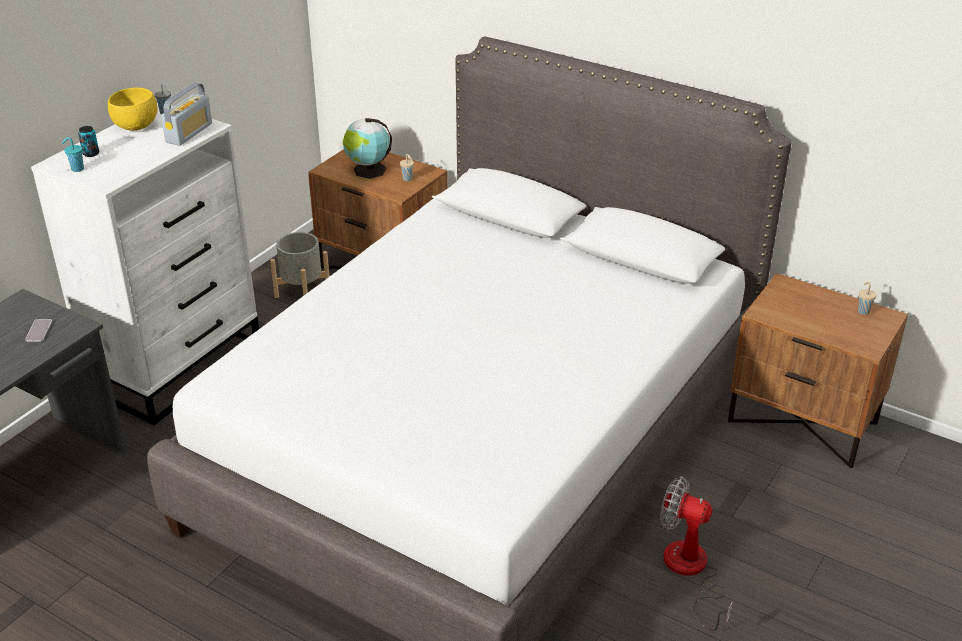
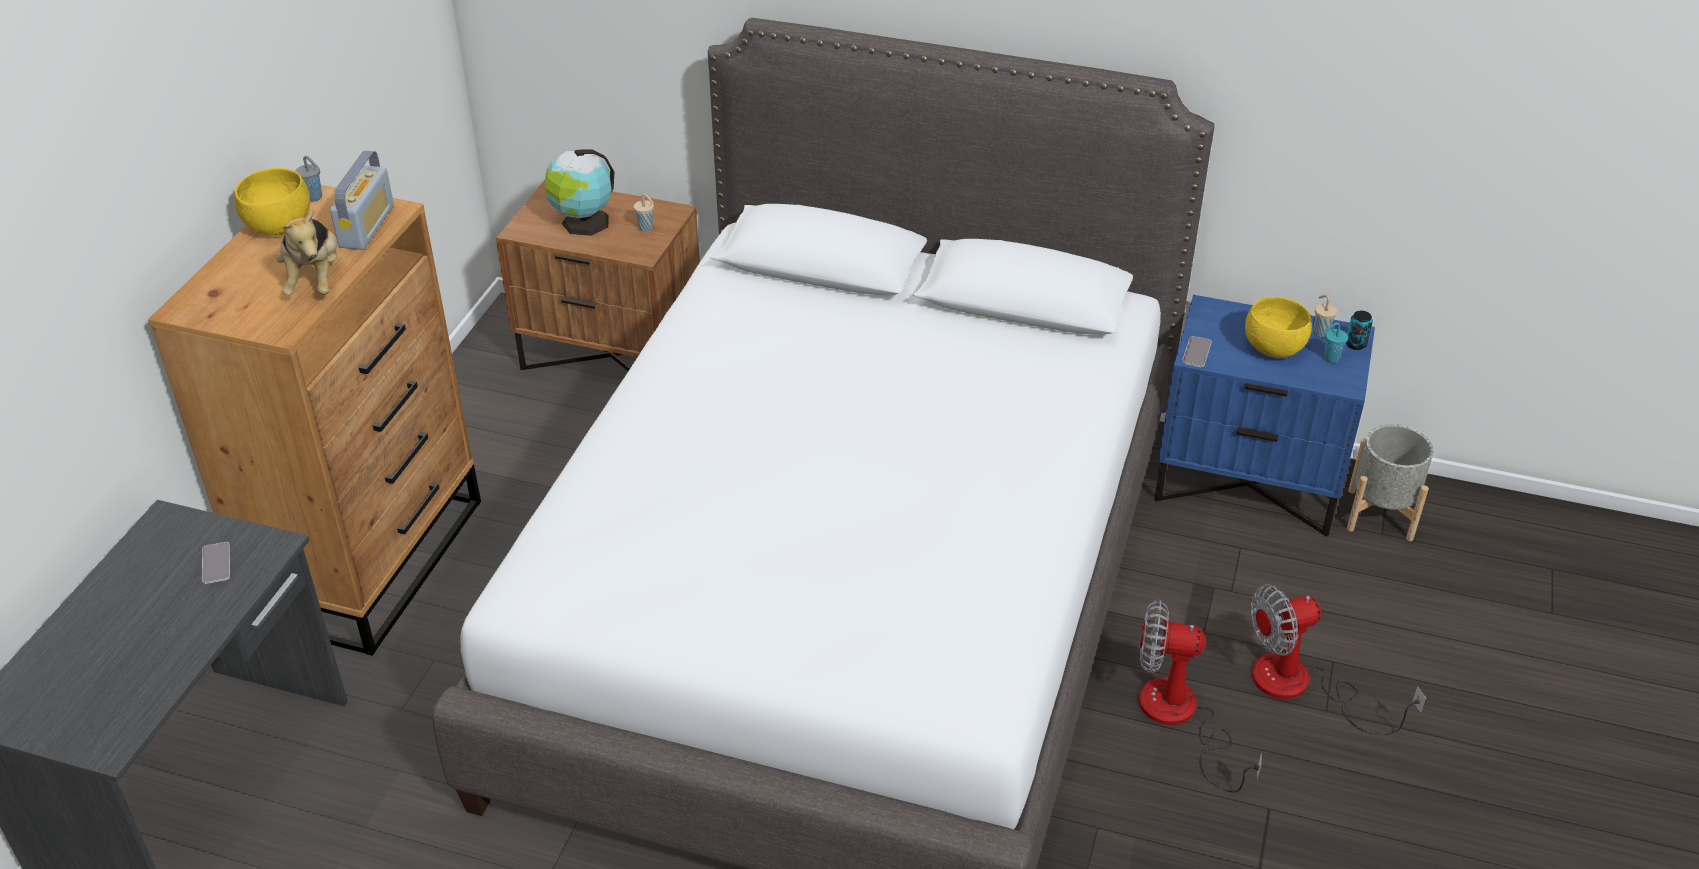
camera: 15 degrees left, 5 degrees up
(77, 169) = (223, 312): turquoise cup -> turquoise cup (1330, 359)
(91, 153) = (232, 283): can -> can (1355, 344)
(141, 158) = (315, 279): none -> plush toy
(178, 367) = (372, 559): white dresser -> brown dresser
(302, 293) = (510, 412): grey planter -> grey planter (1380, 515)
(762, 310) = (1196, 352): none -> phone
(792, 568) = (1301, 687): none -> fan
(803, 421) = (1248, 482): brown nightstand -> blue nightstand
(822, 317) = (1274, 350): none -> yellow bowl

